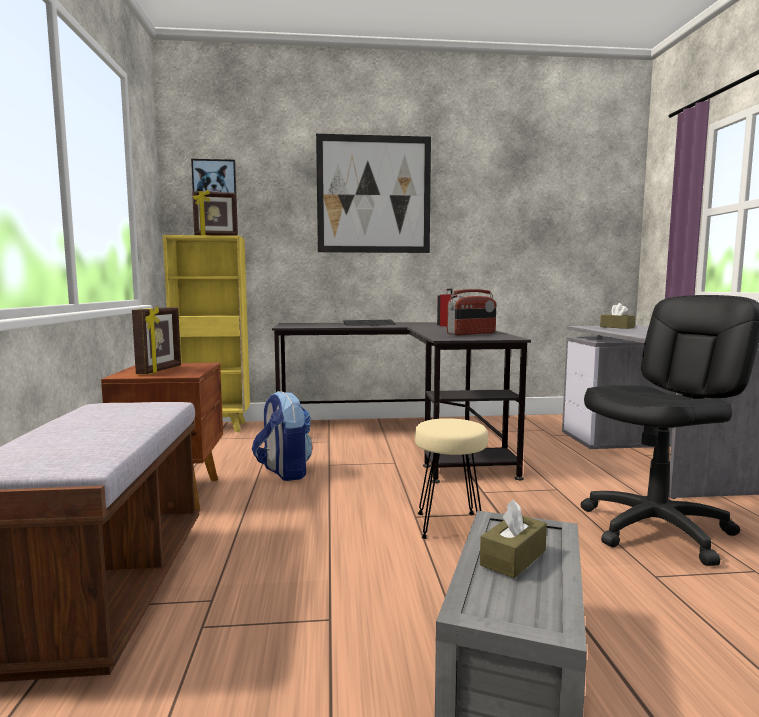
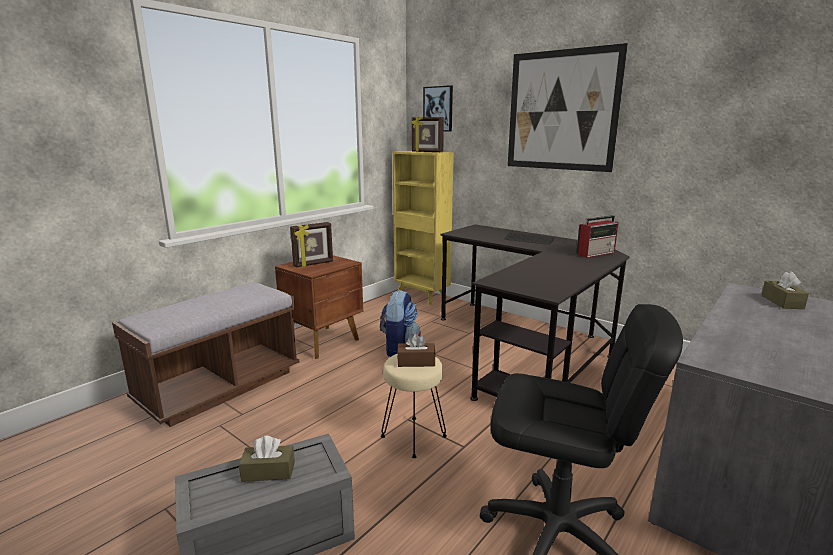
camera: 45 degrees right, 10 degrees up
(454, 423) = (416, 362): none -> brown tissue box
(471, 333) = (547, 277): radio -> none

